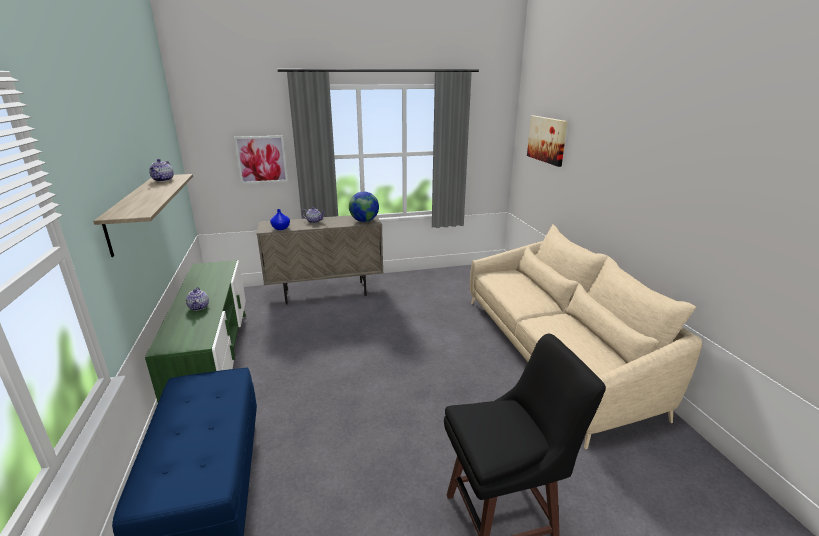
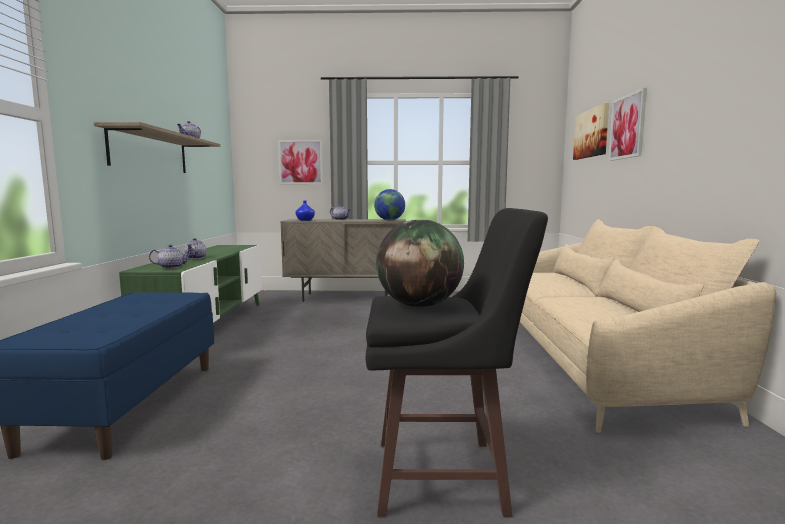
camera: 15 degrees right, 15 degrees down
(192, 337) = (172, 267): none -> teapot
(497, 429) = (419, 305): none -> globe
(586, 154) = (627, 127): none -> picture

